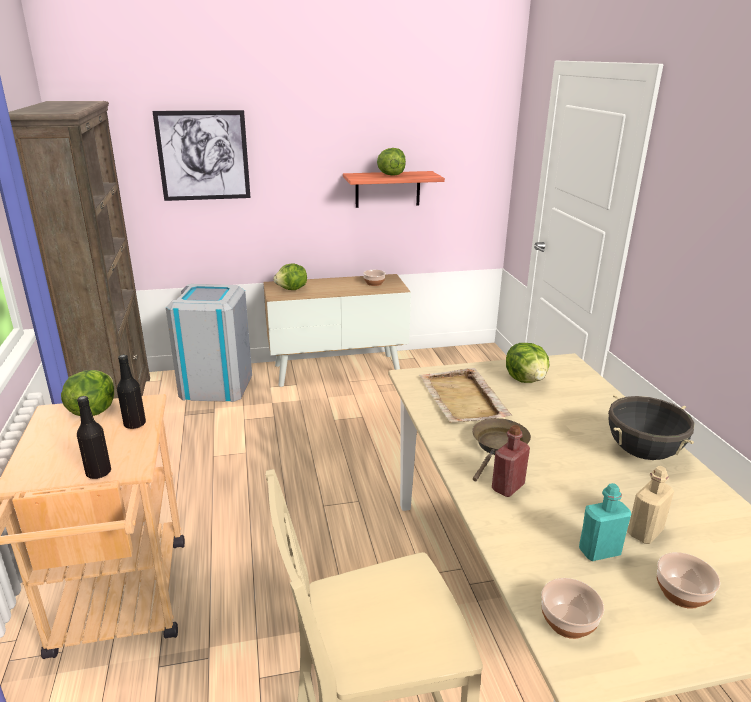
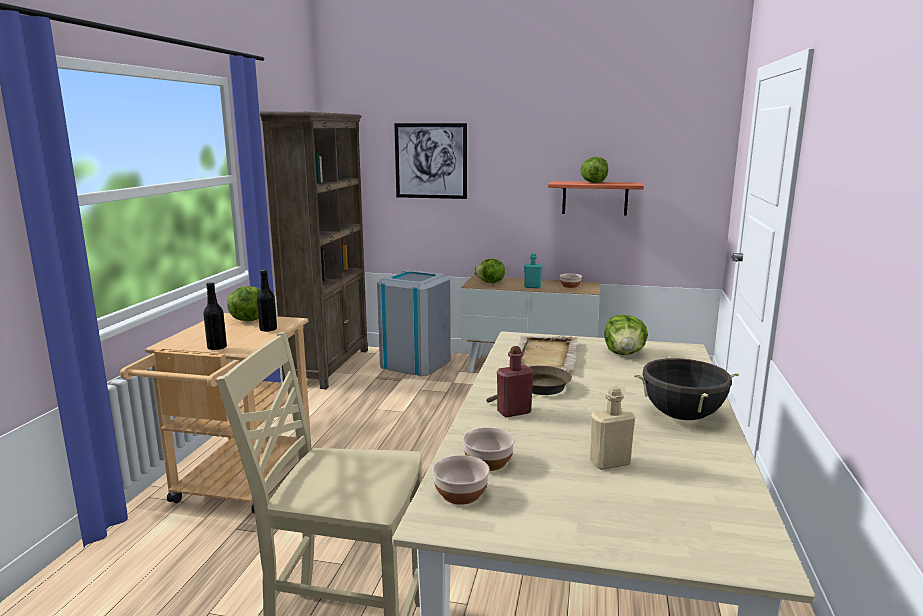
camera: 25 degrees right, 10 degrees down
(599, 551) = (547, 464): turquoise bottle -> turquoise bottle (532, 287)
(682, 592) = (594, 504): bowl -> bowl (489, 461)

